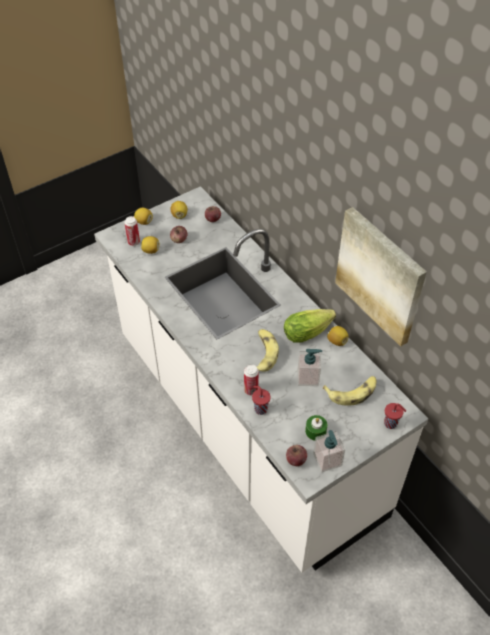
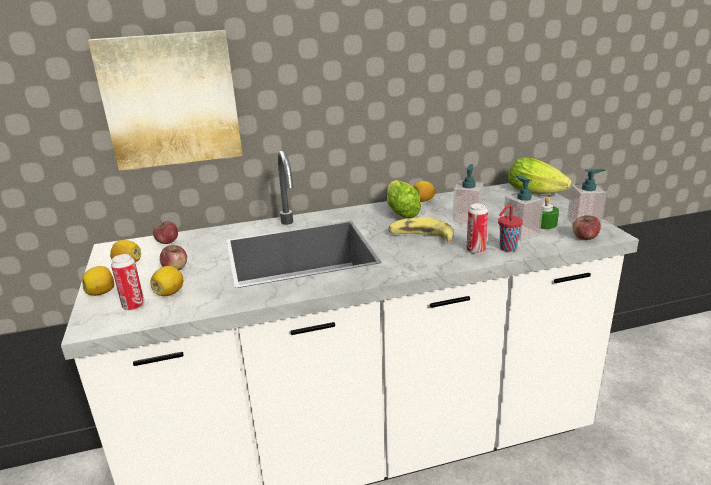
camera: 70 degrees left, 25 degrees down
(292, 416) = (520, 233): none -> soap dispenser
(352, 392) = (494, 202): banana -> none
(380, 275) = (437, 75): picture -> picture (171, 100)
(391, 424) = (538, 192): red cup -> lettuce

